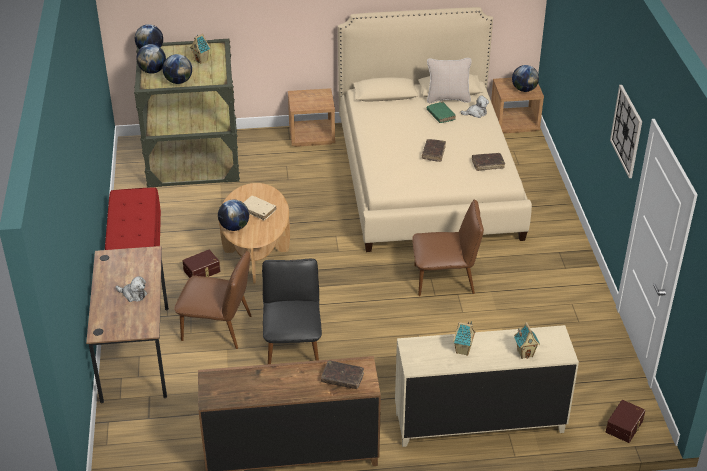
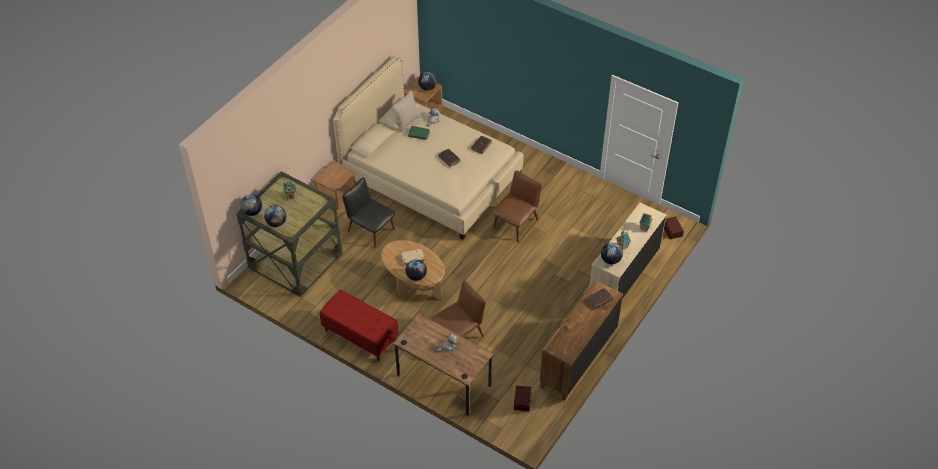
camera: 50 degrees left, 10 degrees up
(178, 81) = (302, 218): globe -> globe (610, 260)
(202, 271) = (406, 315): brown storage box -> brown storage box (523, 401)
(293, 346) = (504, 313): black chair -> black chair (371, 230)
(626, 131) = (579, 86): wall clock -> none

